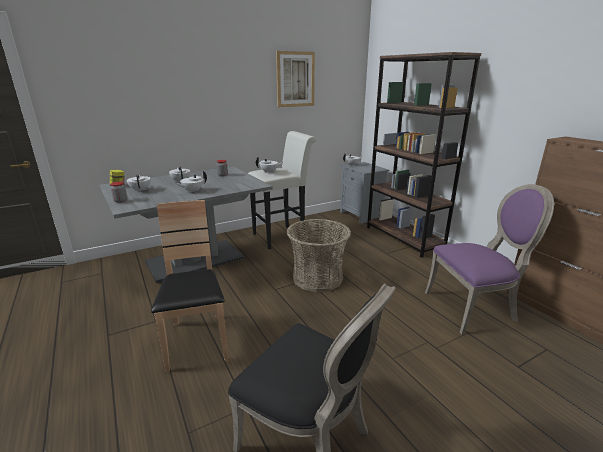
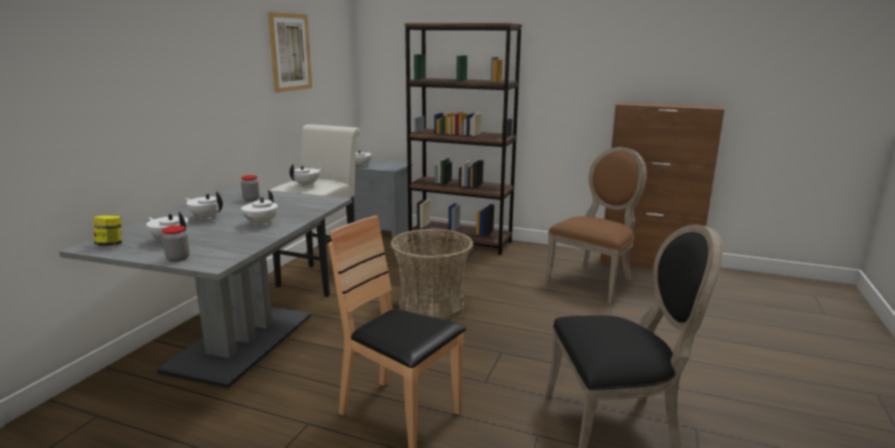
camera: 40 degrees left, 5 degrees down
(474, 308) = (594, 281): purple chair -> brown chair

